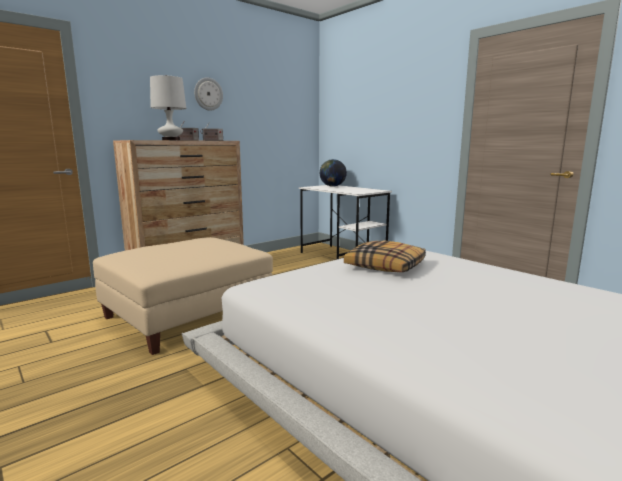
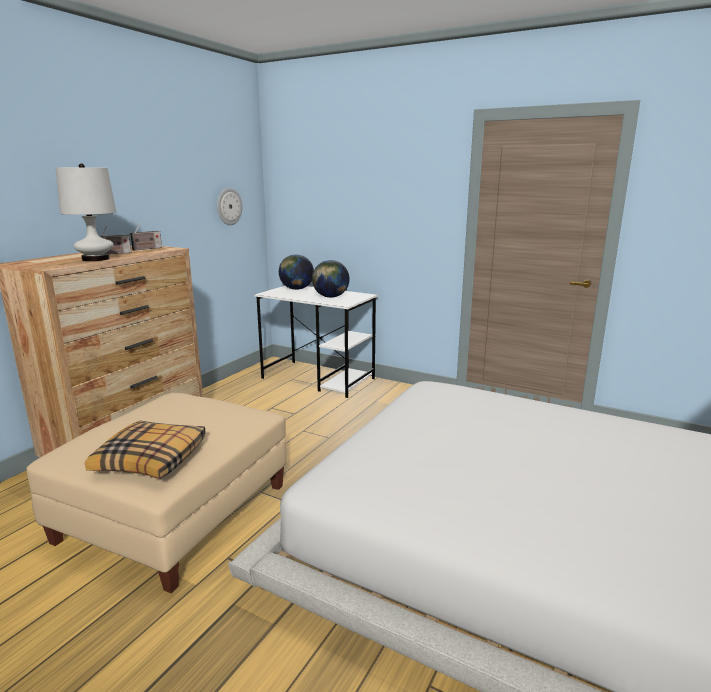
camera: 20 degrees left, 5 degrees up
(208, 94) = (125, 177): wall clock -> wall clock (228, 206)
(352, 190) = (330, 297): none -> globe
(386, 266) = (450, 425): pillow -> pillow (151, 460)

